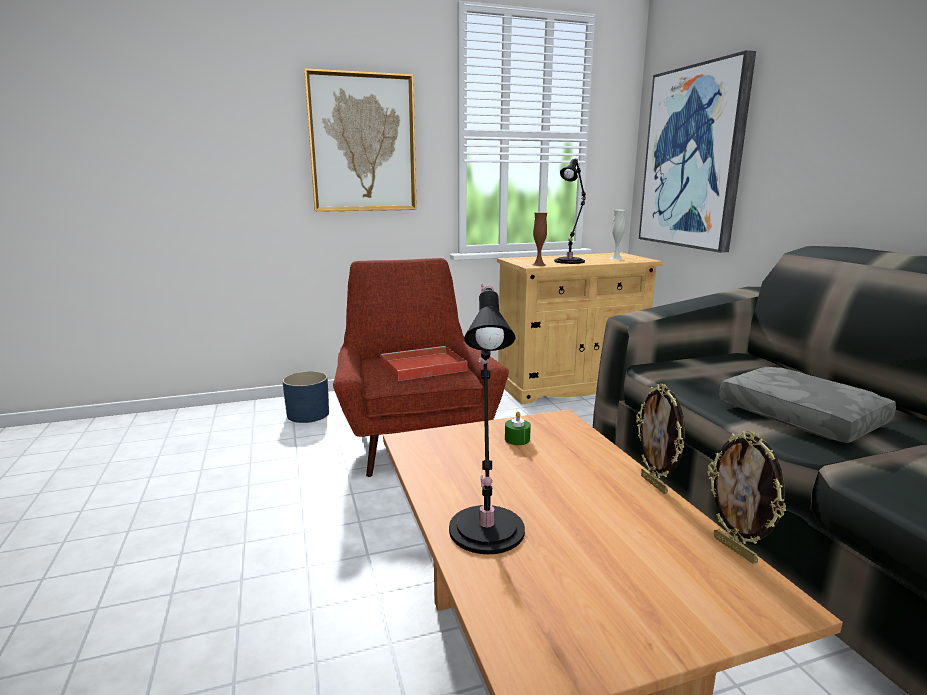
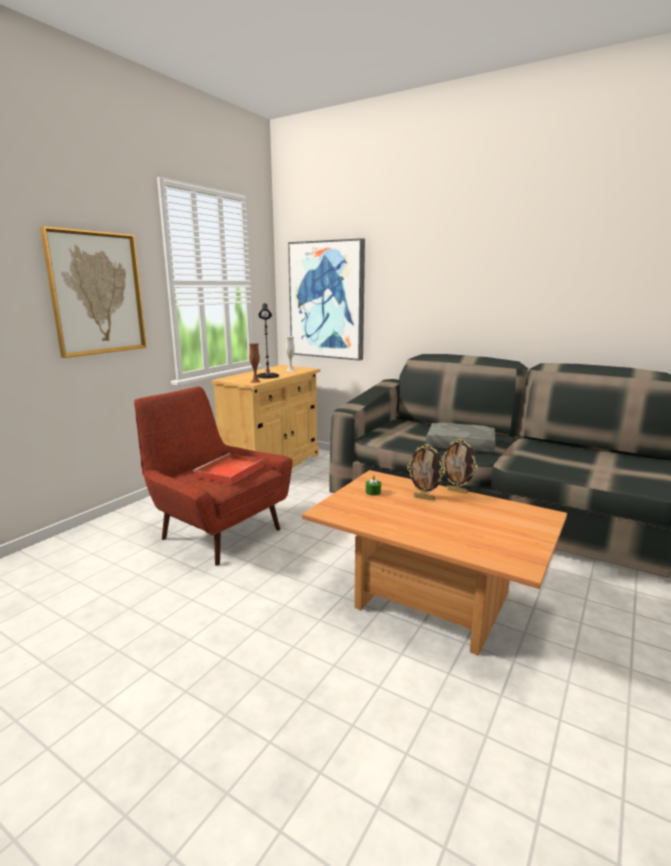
camera: 40 degrees left, 0 degrees up
(307, 414) = (98, 544): blue planter -> none
(487, 526) = (428, 531): black table lamp -> none
(736, 549) = (515, 503): picture frame -> picture frame (424, 498)

